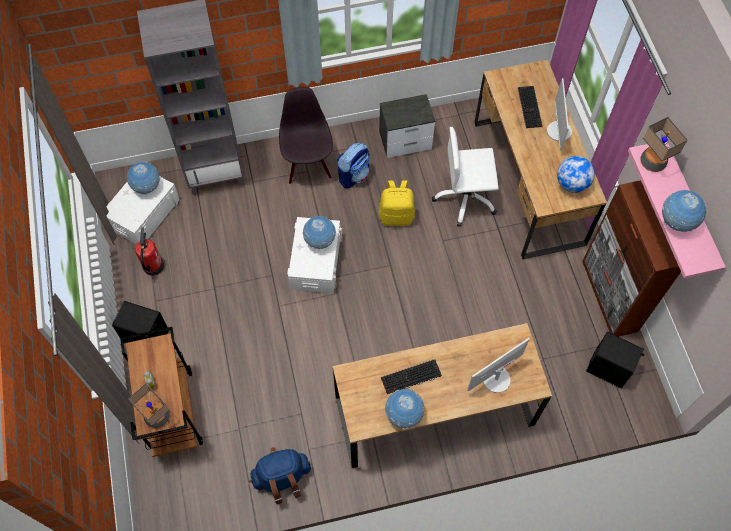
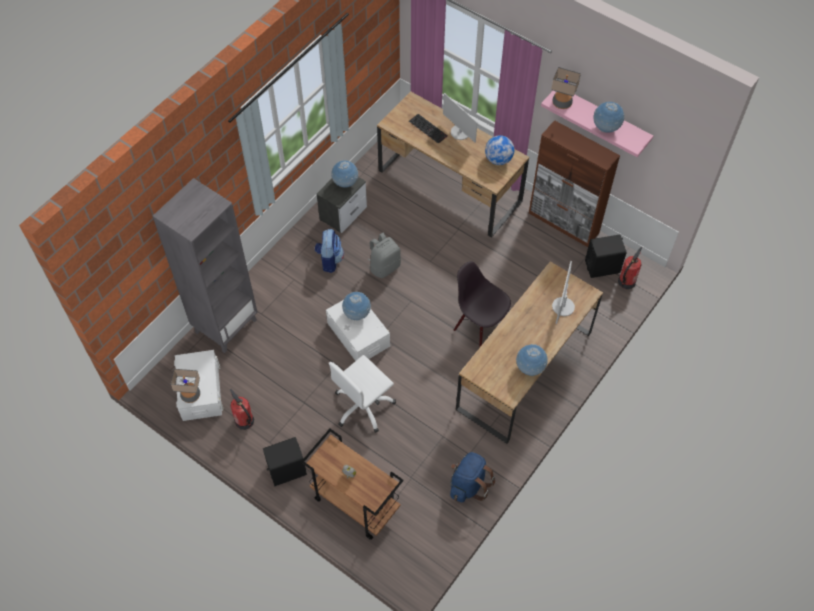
camera: 40 degrees left, 5 degrees down
(147, 187) = (195, 365): globe -> globe (345, 183)
(157, 416) = (374, 491): table lamp -> table lamp (190, 394)
(308, 165) = (290, 275): black chair -> black chair (479, 326)
(396, 216) = (384, 266): yellow backpack -> grey backpack
(410, 377) = (513, 343): keyboard -> none
(465, 198) = (419, 224): white office chair -> white office chair (363, 406)
(619, 402) = (626, 282): none -> fire extinguisher

